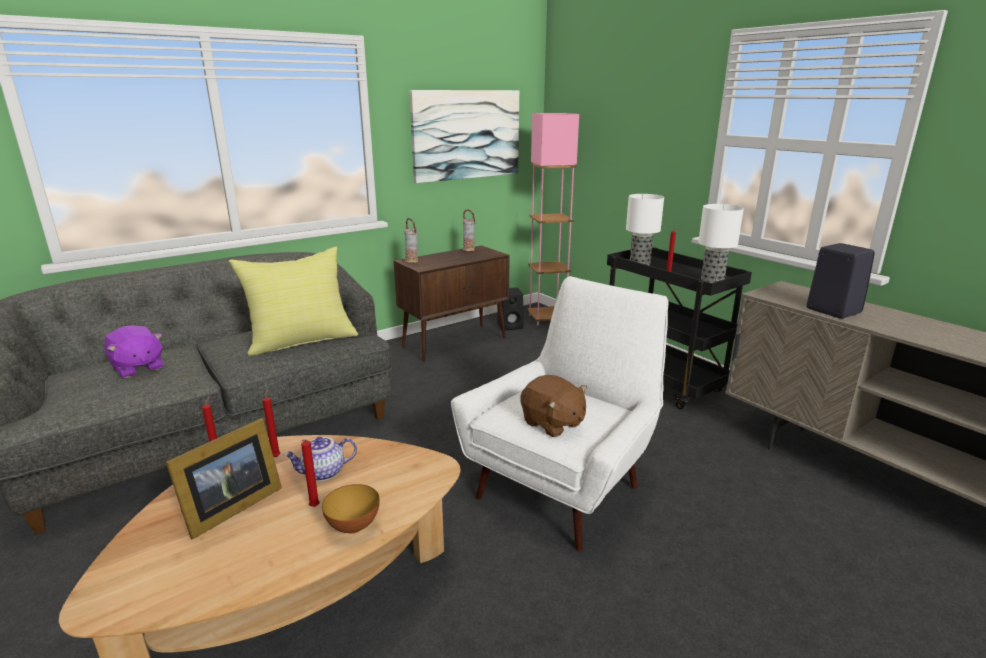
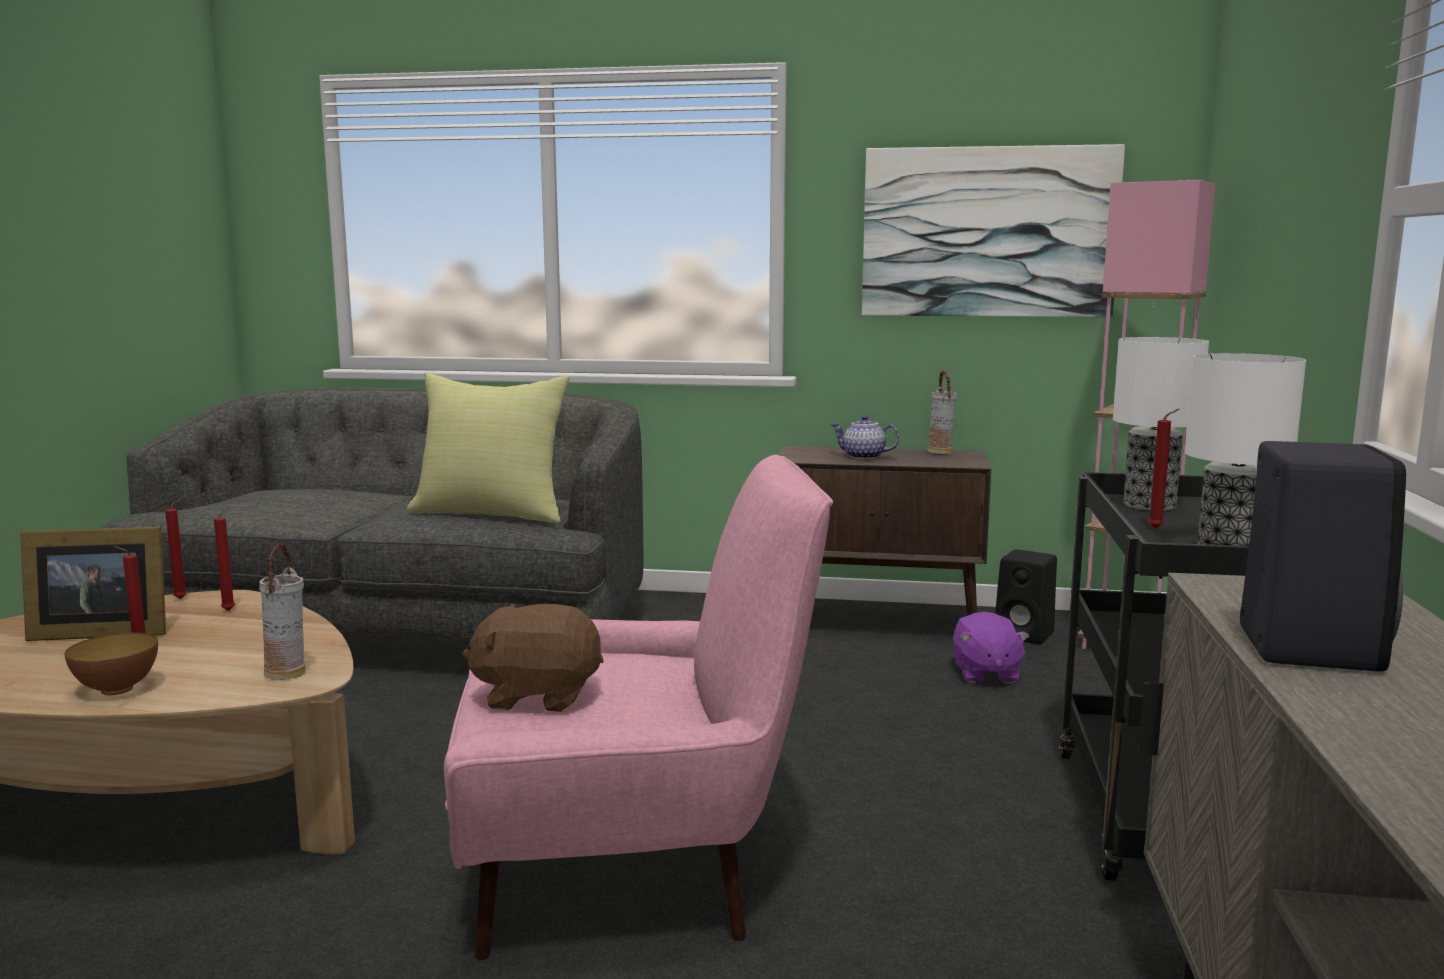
camera: 45 degrees right, 10 degrees down
(137, 368) = (306, 497): purple plush toy -> purple plush toy (985, 674)
(323, 473) = (219, 639): teapot -> teapot (863, 457)
(412, 261) = (804, 450): vase -> vase (287, 674)
(552, 423) = (538, 695): brown plush toy -> brown plush toy turned 90 degrees clockwise
(564, 486) = (633, 873): white armchair -> pink armchair

